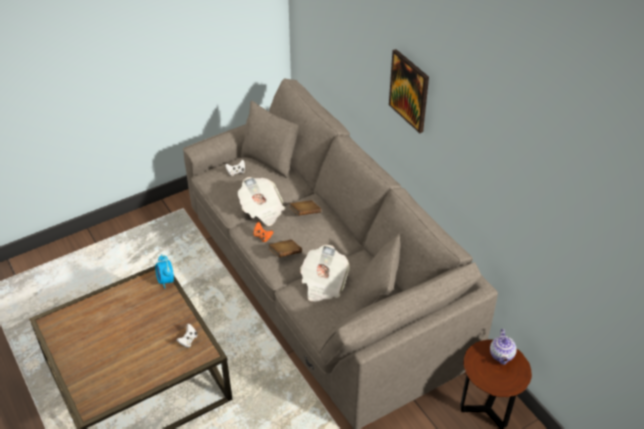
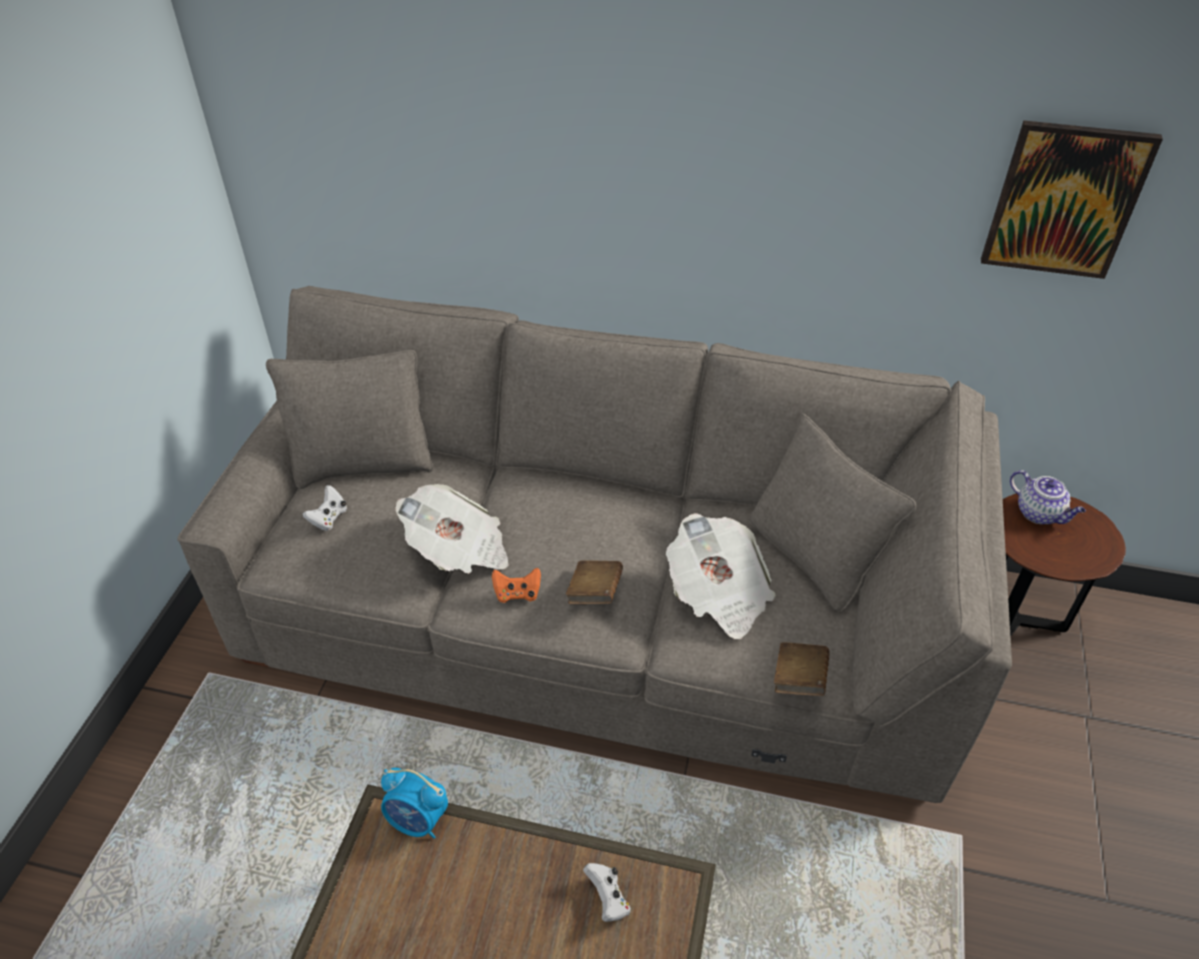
camera: 45 degrees left, 0 degrees up
(305, 213) = (537, 505): brown book -> brown book (799, 679)
(409, 90) = (677, 135): picture -> picture (1065, 200)

